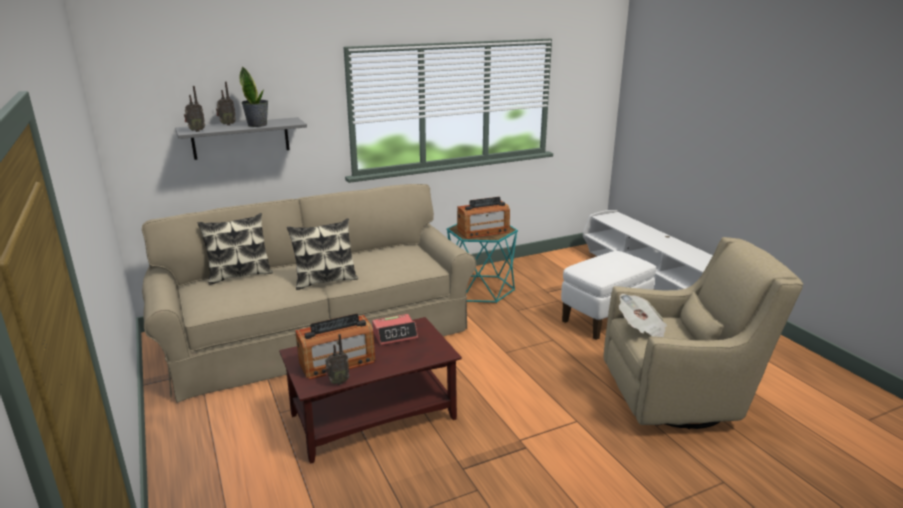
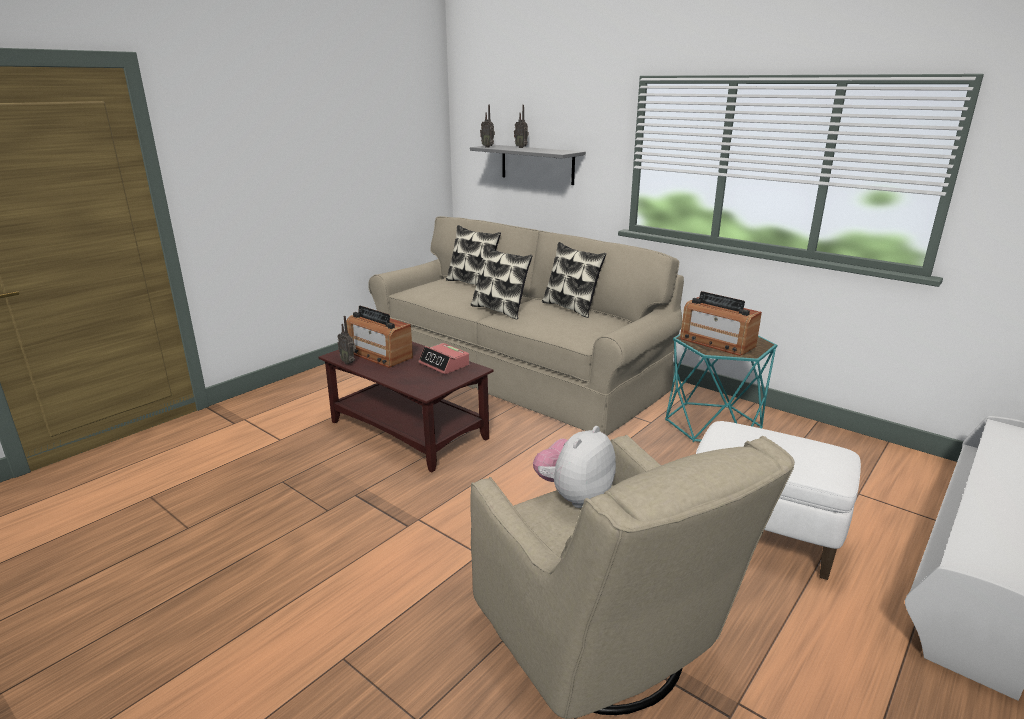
camera: 65 degrees right, 0 degrees up
(257, 125) = (533, 150): potted plant -> none
(363, 253) = (571, 307): none -> pillow
(641, 329) = (574, 496): newspaper -> plush toy

